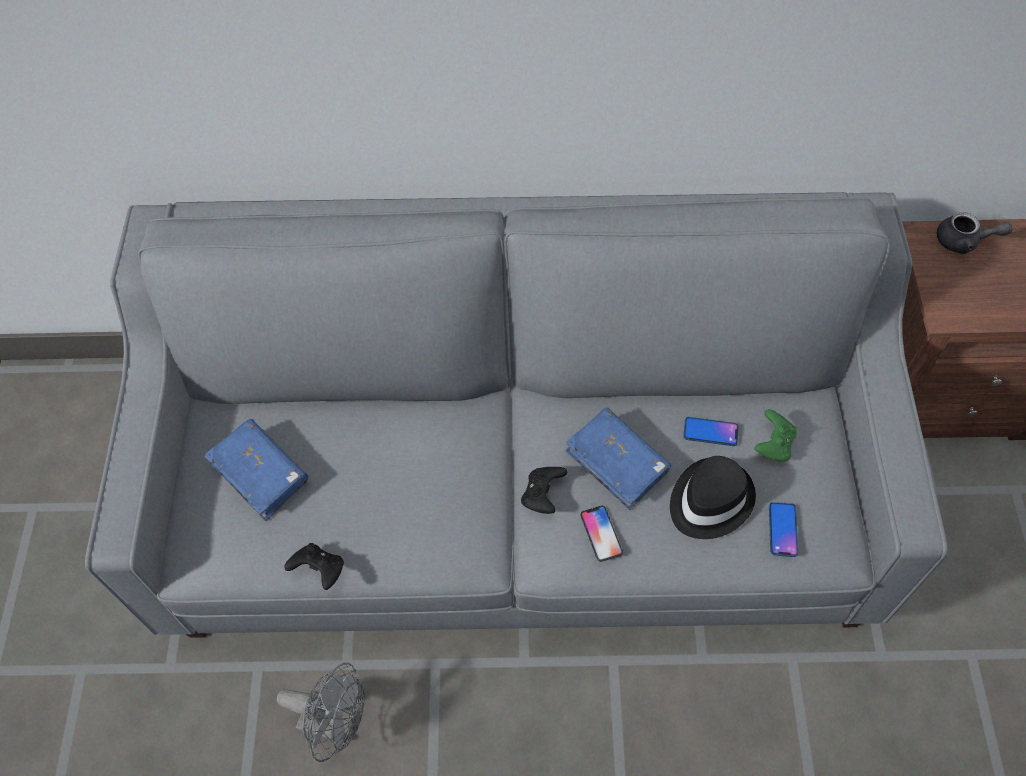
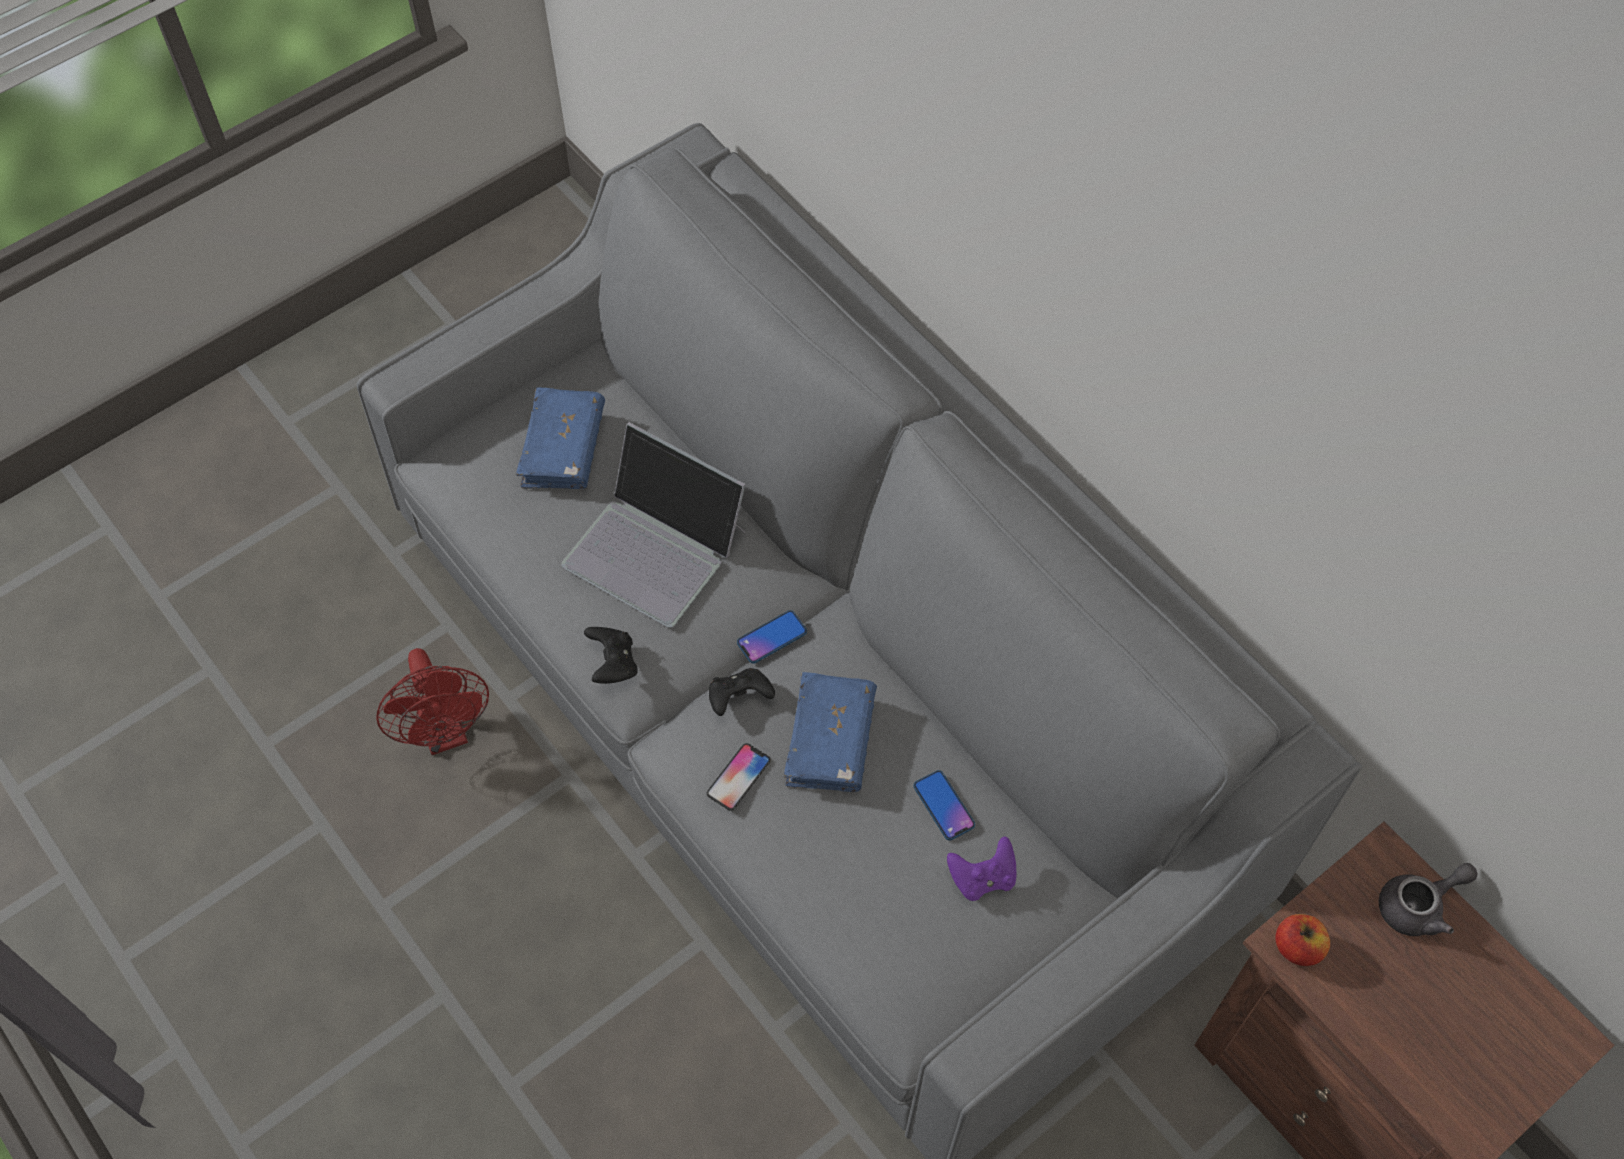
camera: 50 degrees right, 0 degrees up
(319, 570) = (509, 566): black game controller -> black game controller (613, 664)
(336, 723) = (446, 732): grey fan -> red fan
(389, 468) = (656, 547): none -> laptop
(709, 500) = (859, 854): black hat -> none
(773, 444) = (982, 877): green game controller -> purple game controller
(782, 529) = (885, 947): phone -> phone (771, 637)
(951, 312) = (1297, 947): none -> apple
(964, 241) = (1418, 906): grey teapot -> grey teapot turned 90 degrees counterclockwise

